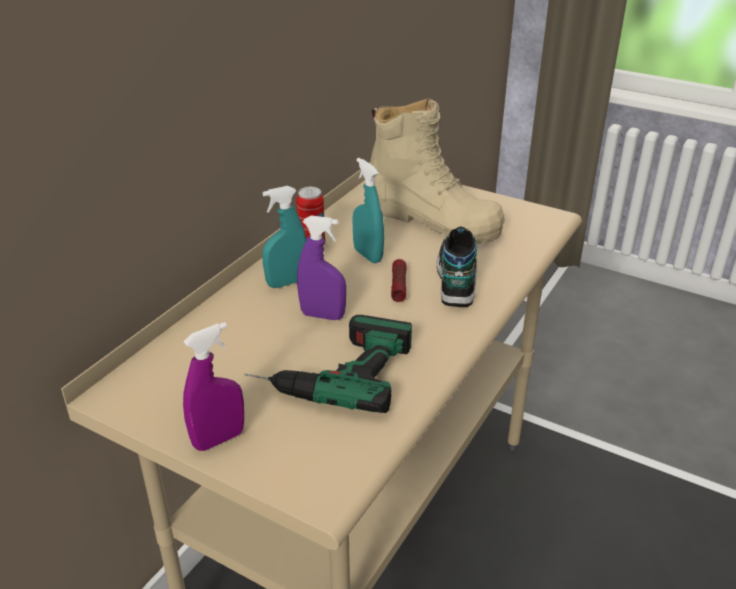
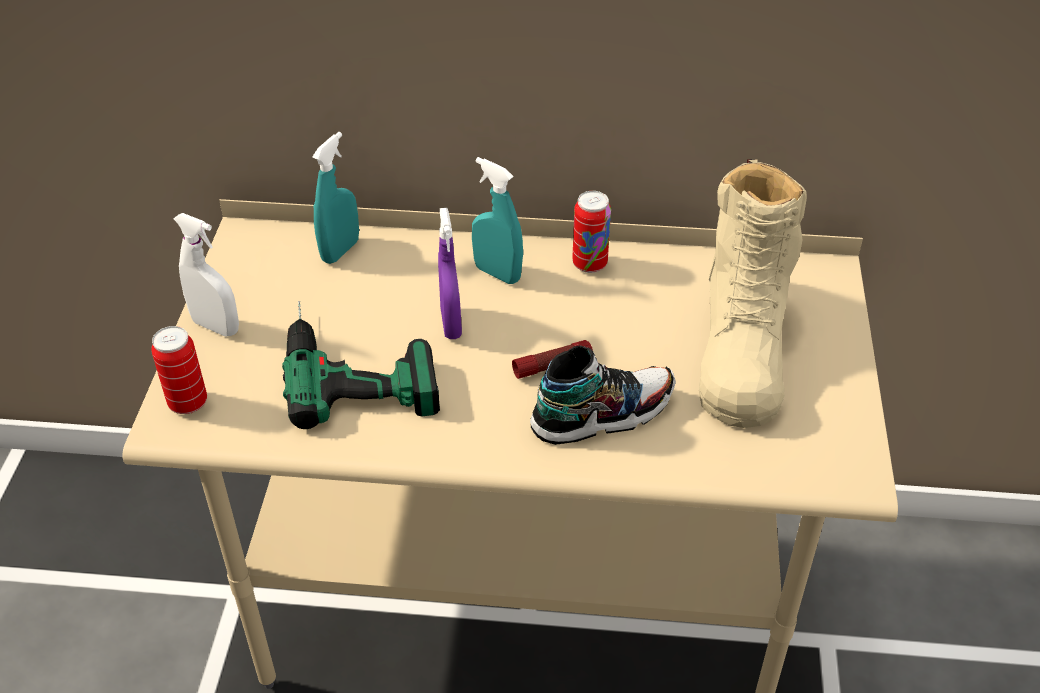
camera: 65 degrees right, 10 degrees up
(219, 439) = (216, 326): purple spray bottle -> white spray bottle
(305, 477) = (188, 403): none -> can
(368, 255) = (602, 317): turquoise spray bottle -> turquoise spray bottle (340, 250)

